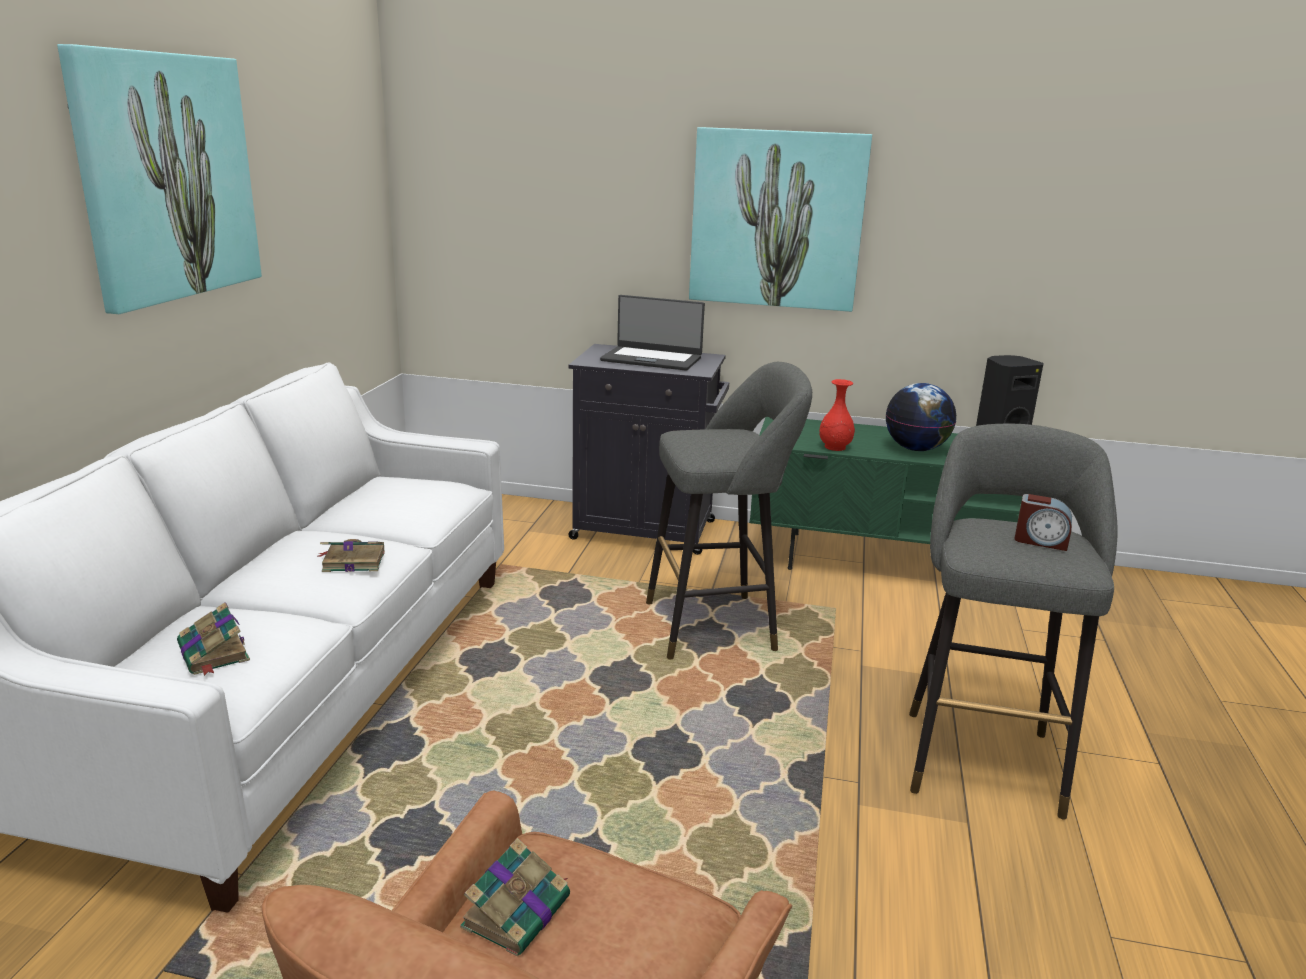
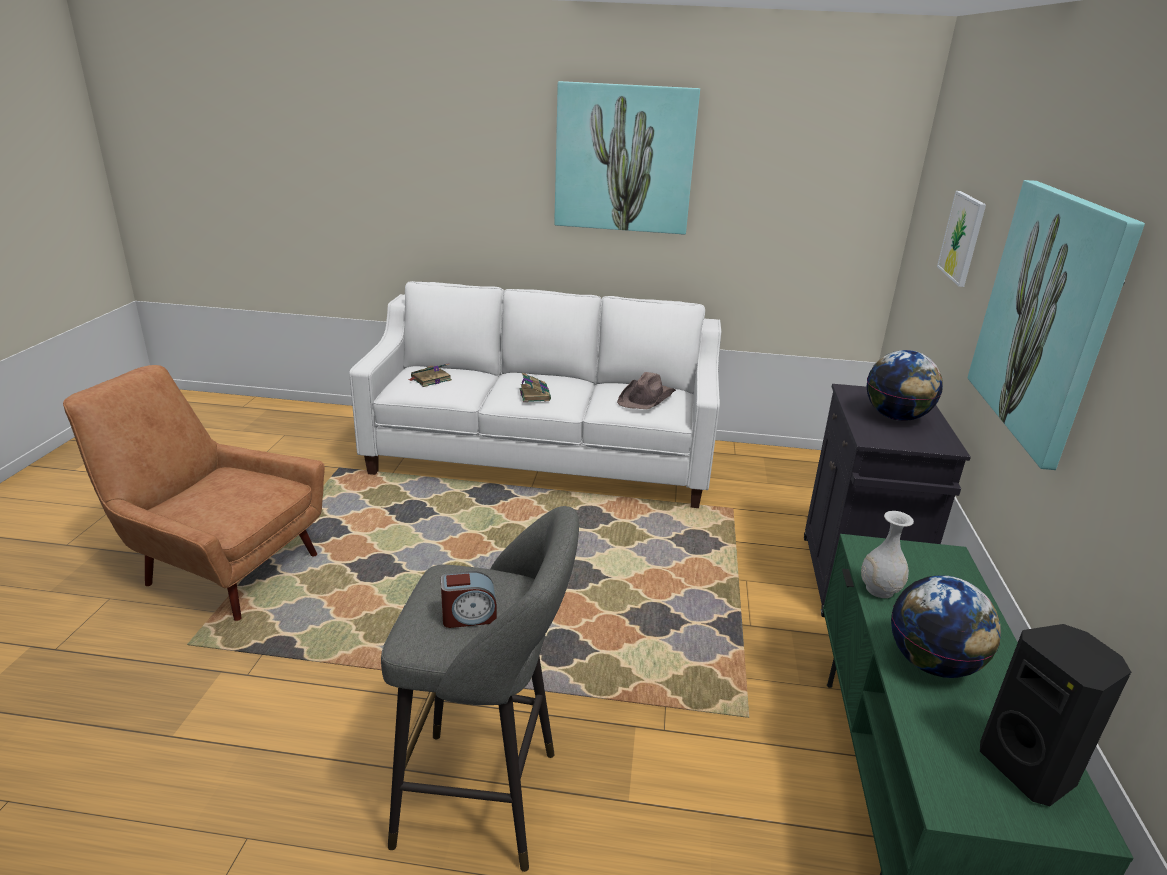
camera: 85 degrees right, 5 degrees up
(409, 492) = (647, 398): none -> brown hat
(518, 910) = (246, 481): book -> none
(568, 196) = (962, 237): none -> picture
(652, 359) = (896, 417): laptop -> globe
(718, 626) = (678, 628): grey stool -> none
(834, 447) = (879, 589): red vase -> white vase
(1040, 541) = (469, 616): alarm clock -> alarm clock turned 120 degrees counterclockwise

